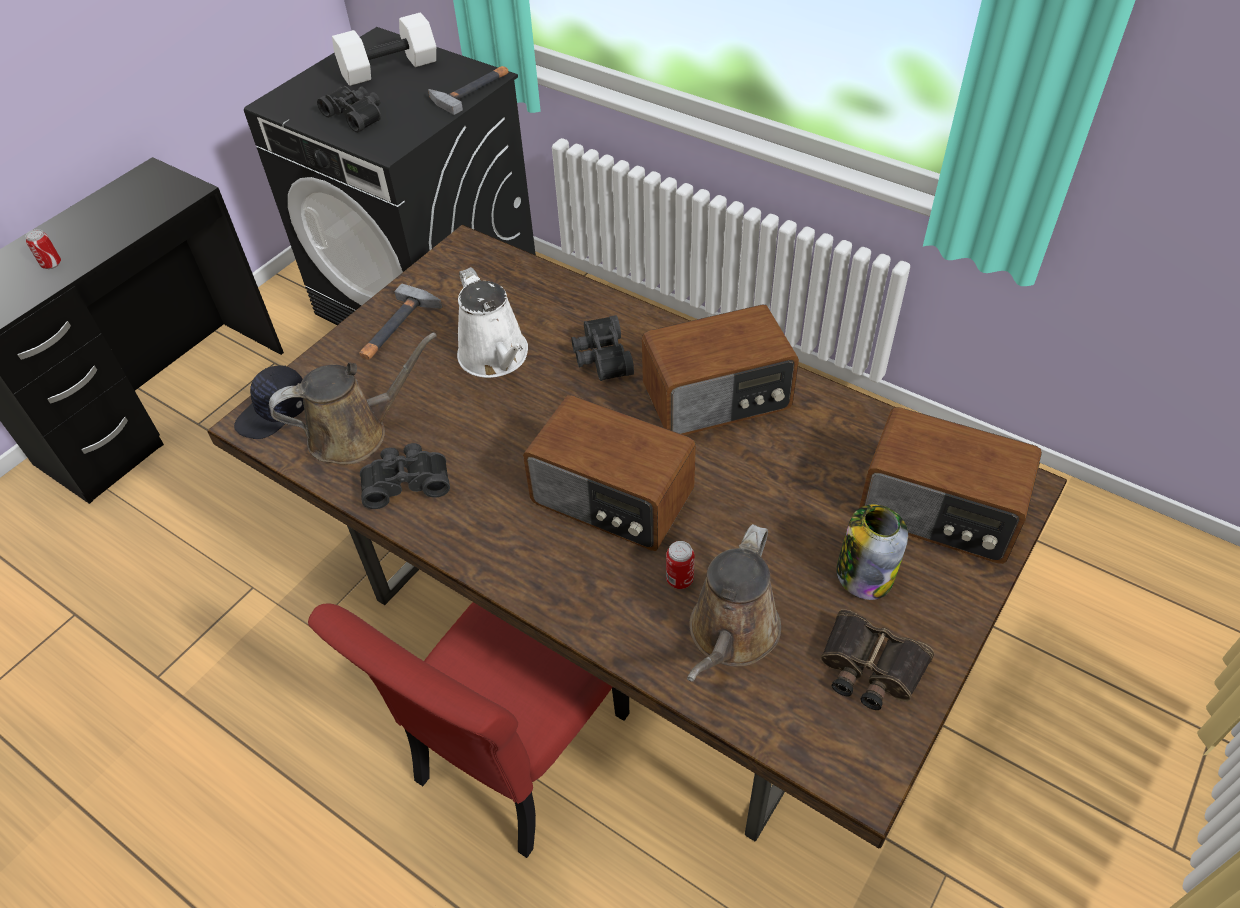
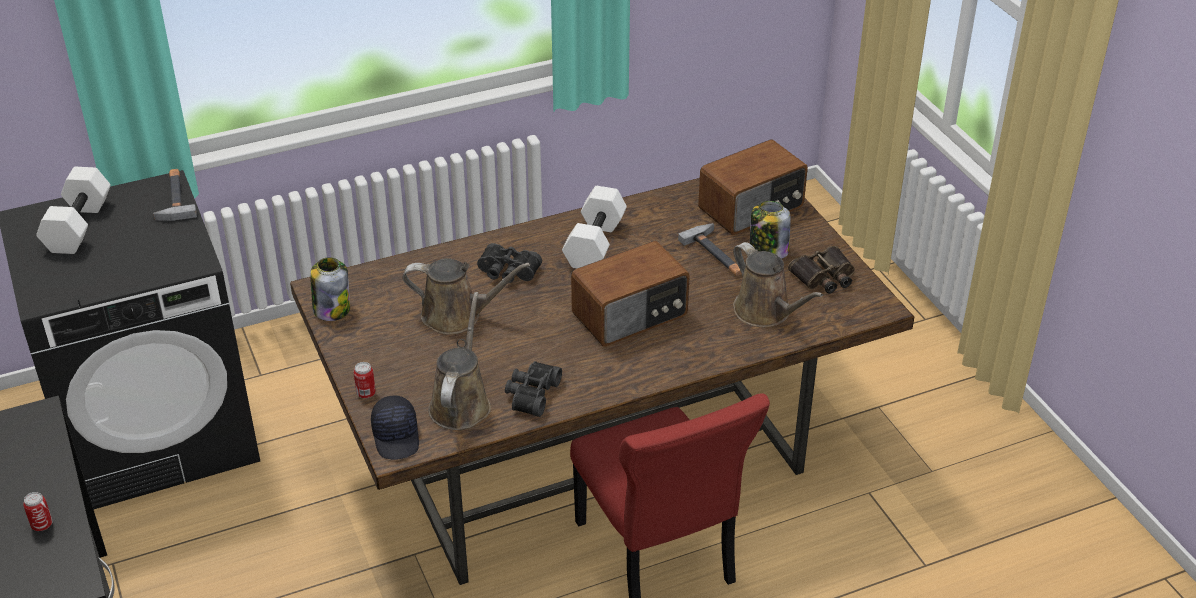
camera: 60 degrees left, 10 degrees down
(356, 115) = (125, 263): black binoculars -> none
(397, 328) = (373, 351): hammer -> hammer (717, 254)
(440, 269) = (331, 309): none -> jar
(496, 357) = (457, 316): white watering can -> brown watering can
(679, 579) = (713, 314): can -> can (366, 393)
(718, 398) = (593, 243): radio -> white dumbbell

